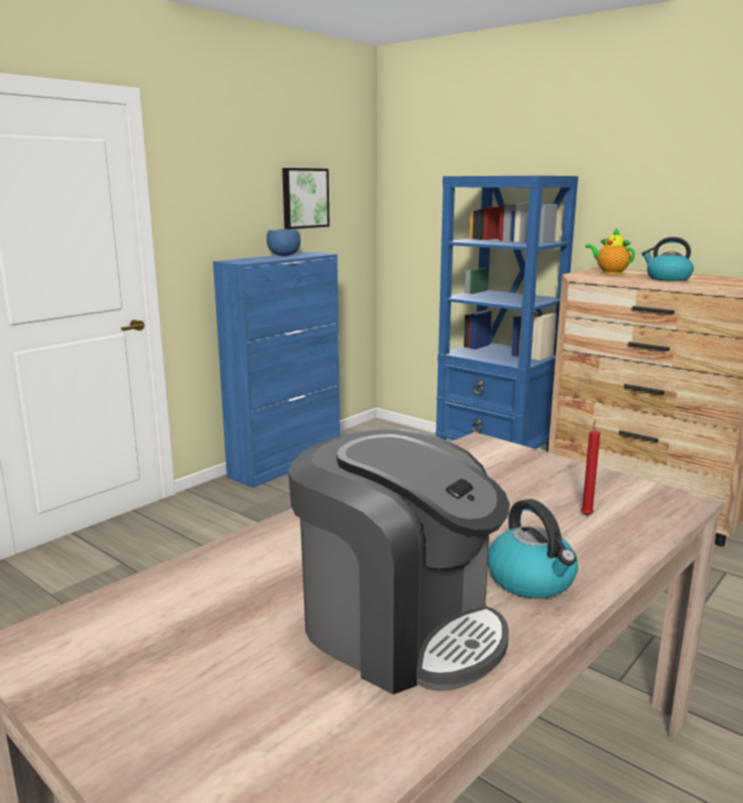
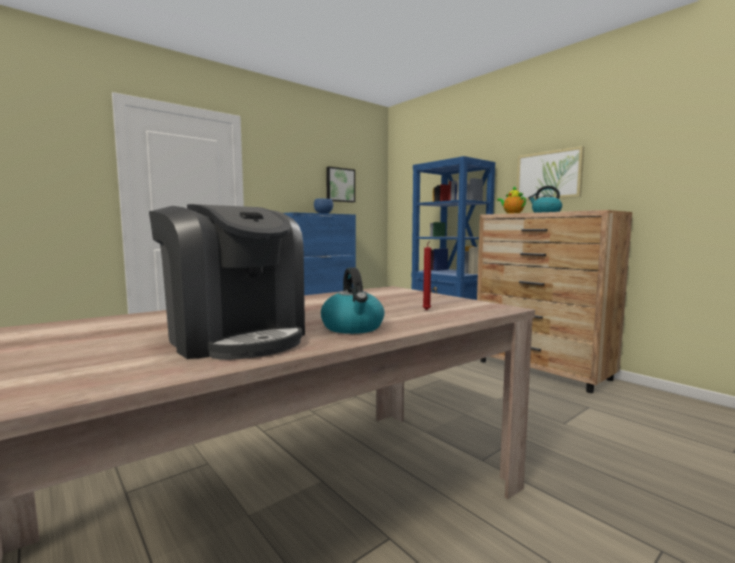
camera: 10 degrees right, 10 degrees down
(666, 209) = (548, 175): none -> picture

